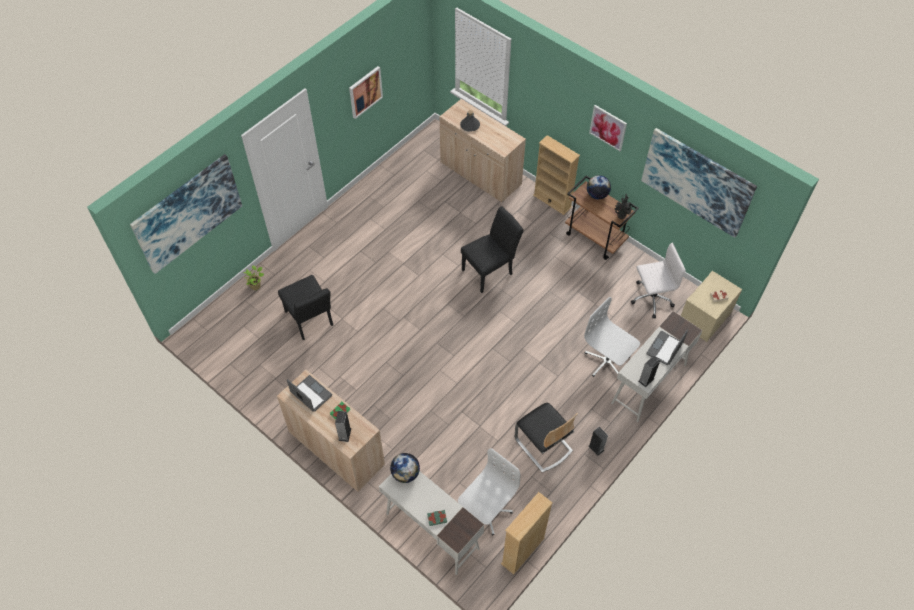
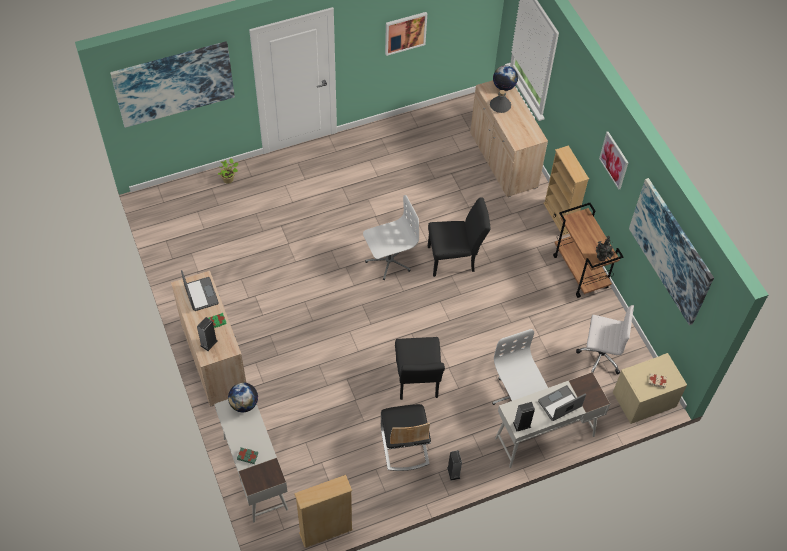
camera: 25 degrees right, 0 degrees up
(311, 321) = (259, 233): black chair -> black chair (417, 383)
(485, 510) = (314, 479): white office chair -> white office chair (388, 260)
(597, 195) = (590, 226): globe -> globe (504, 86)

